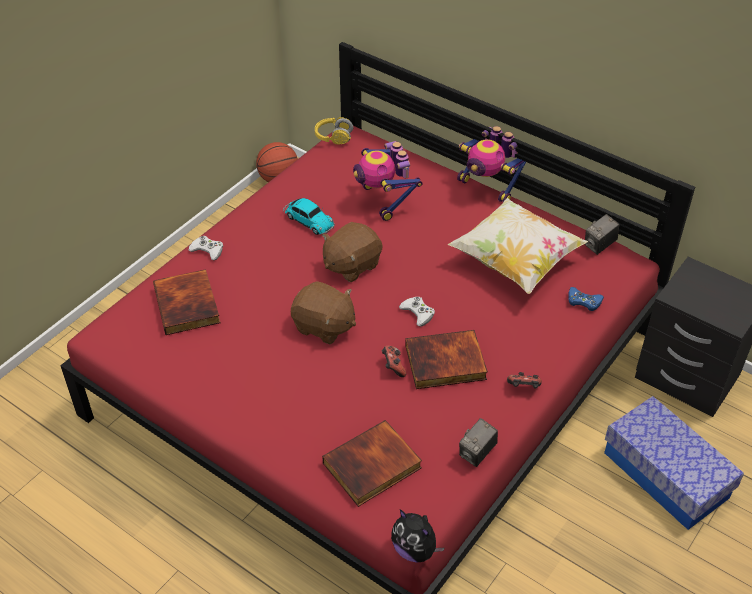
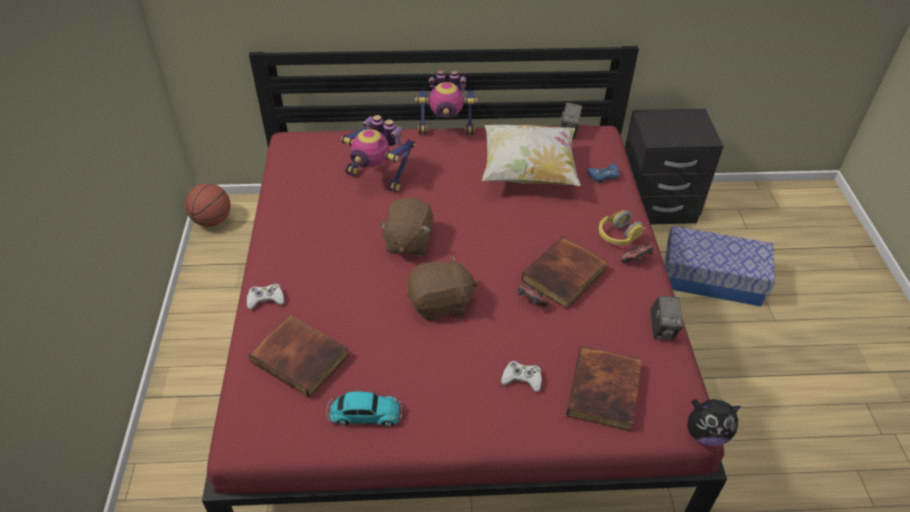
camera: 40 degrees left, 0 degrees up
(308, 220) = (331, 225): toy car -> toy car (363, 414)
(334, 138) = (279, 148): yellow headphones -> yellow headphones (618, 236)
(418, 313) = (502, 249): white game controller -> white game controller (522, 378)

